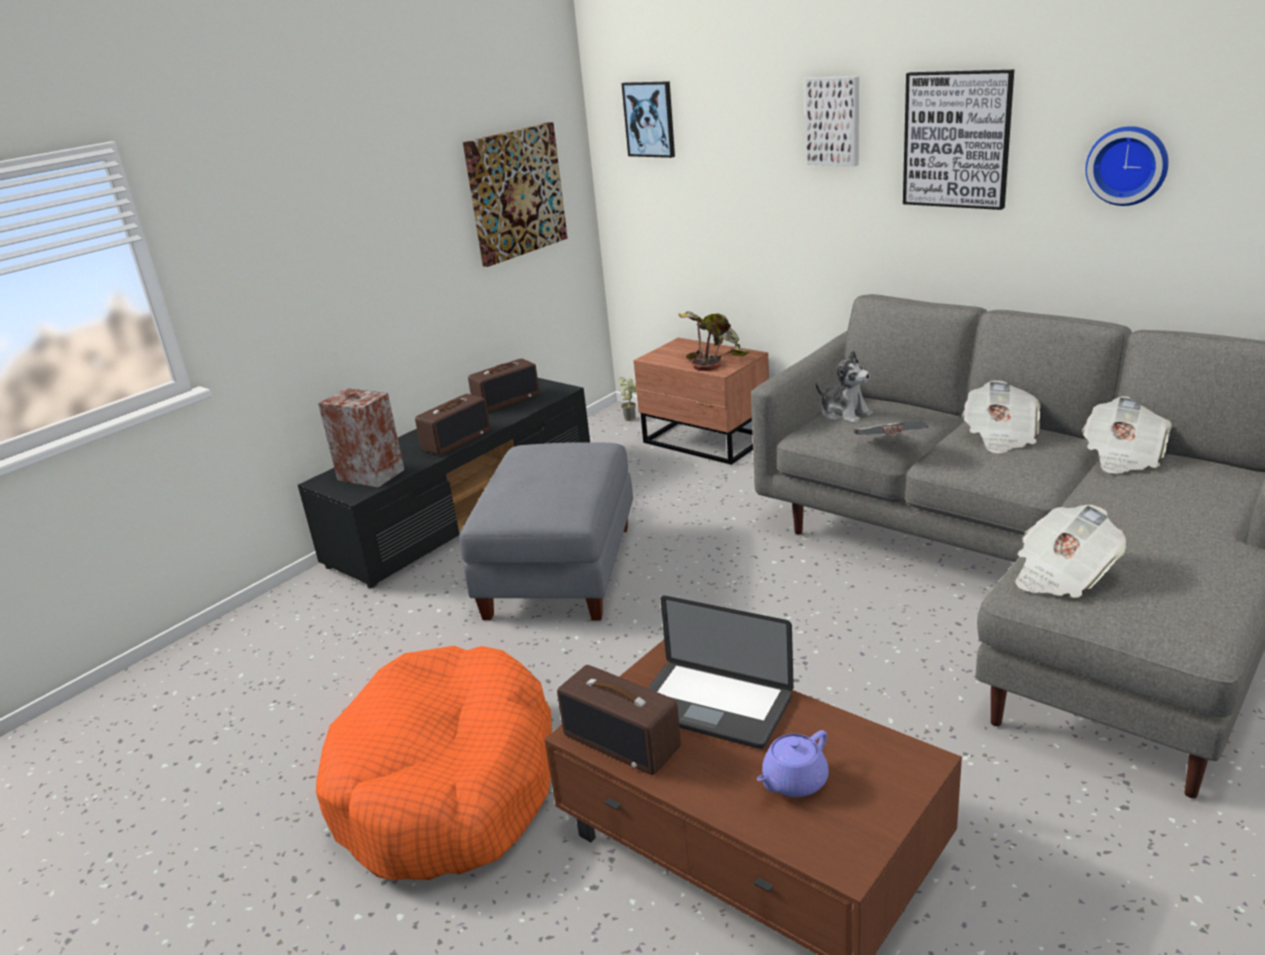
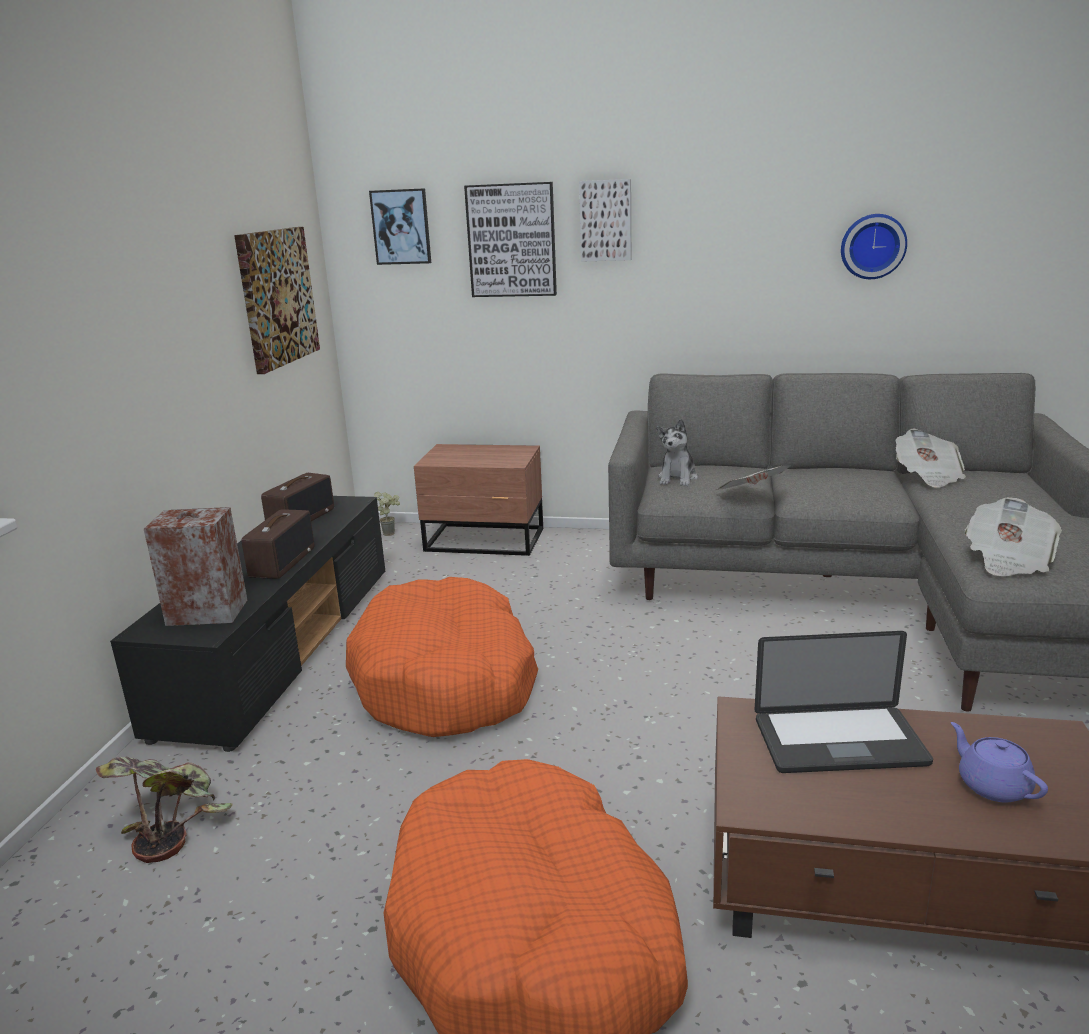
camera: 30 degrees left, 5 degrees down
(558, 570) = (446, 680): grey ottoman -> orange dog bed
(623, 741) = (799, 801): radio -> none
(713, 359) = (494, 455): potted plant -> potted plant (171, 822)
(794, 782) = (992, 785): purple teapot -> purple teapot turned 135 degrees clockwise
(844, 414) = (677, 478): plush toy -> plush toy turned 90 degrees clockwise
(957, 139) = (725, 232): picture -> picture (512, 240)
(1000, 437) = (824, 476): newspaper -> none

